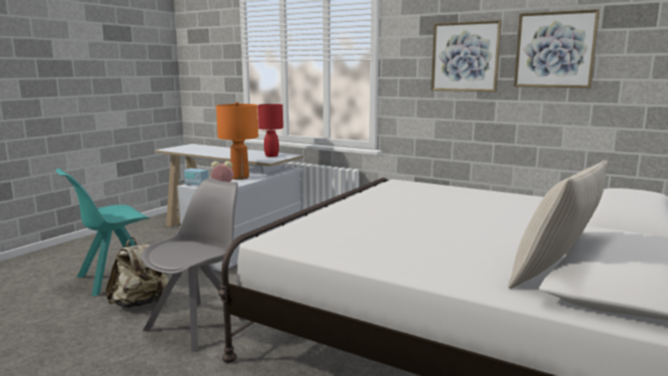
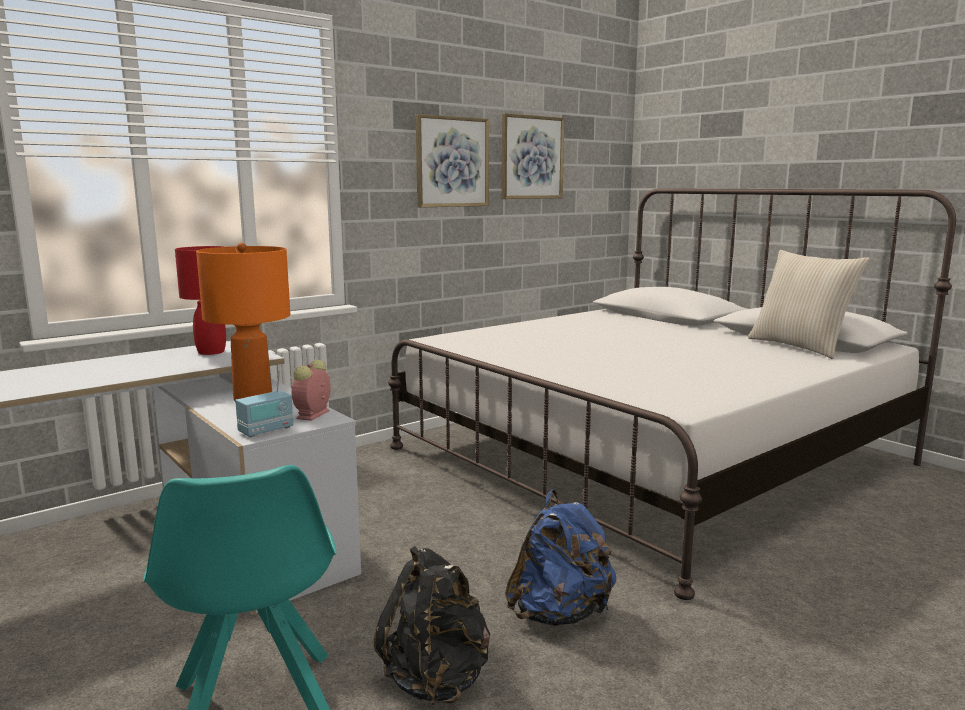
camera: 70 degrees left, 0 degrees up
(140, 303) = (437, 678): beige backpack -> black backpack
(199, 323) = (560, 614): grey chair -> blue backpack

